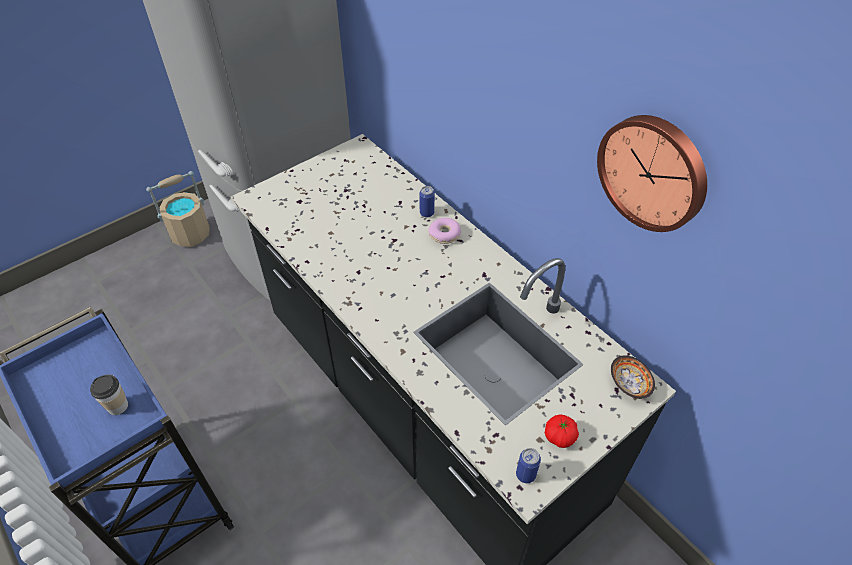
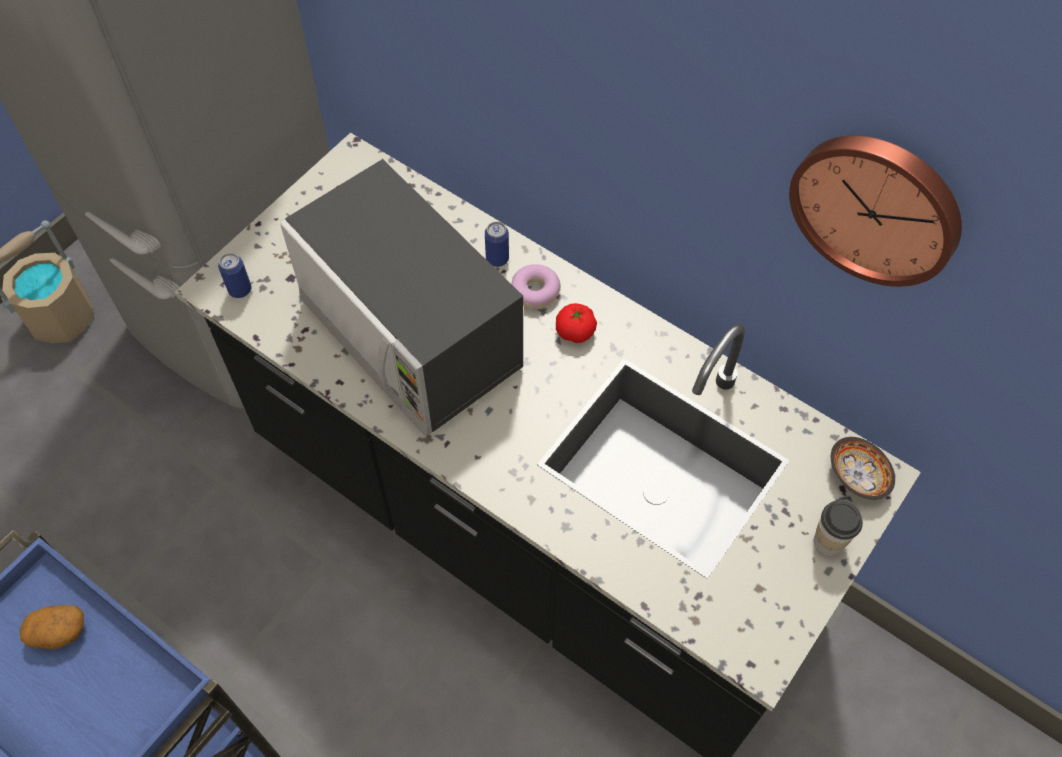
camera: 15 degrees left, 10 degrees up
(92, 370) = (58, 632): none -> potato
(118, 406) = (122, 679): cup -> cup (828, 542)
(360, 244) = (412, 335): none -> microwave
(525, 474) = (753, 644): can -> can (240, 290)
(559, 436) = (784, 577): tomato -> tomato (575, 331)

